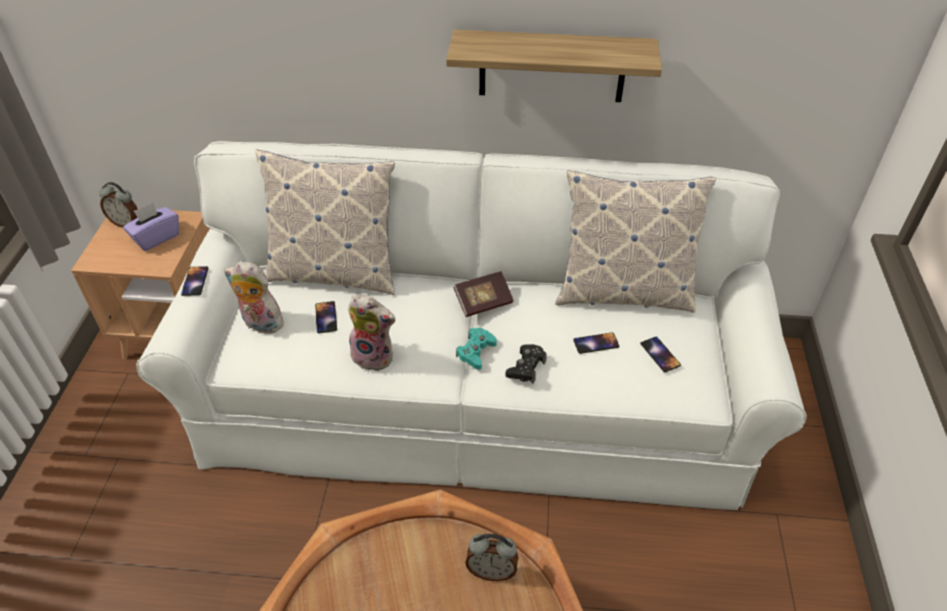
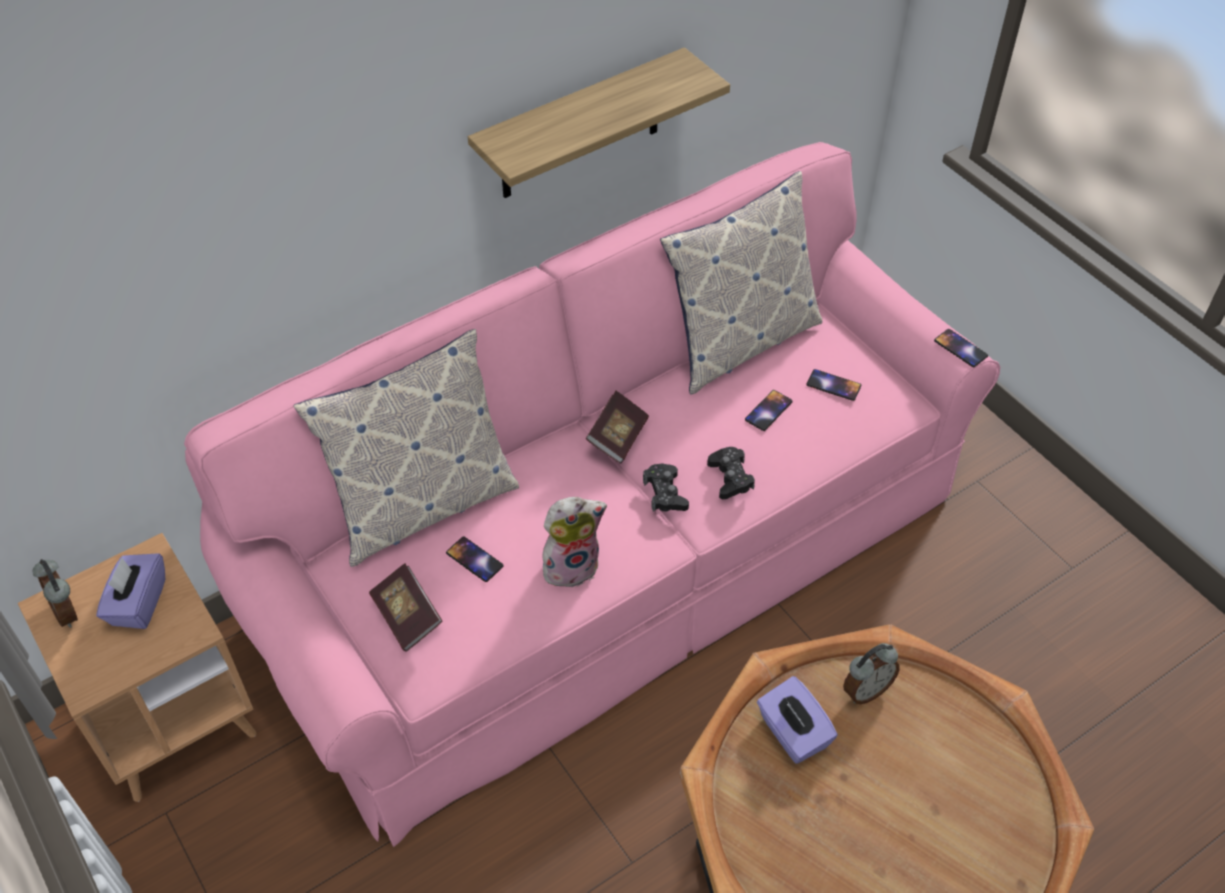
camera: 40 degrees left, 5 degrees up
(126, 223) = (68, 612): alarm clock -> alarm clock turned 75 degrees clockwise
(195, 281) = (290, 617): phone -> phone (960, 348)
(260, 324) = (407, 616): plush toy -> book
(413, 560) = (792, 733): none -> purple tissue box
(474, 399) = (613, 558): white sofa -> pink sofa
(476, 352) = (665, 493): turquoise game controller -> black game controller

